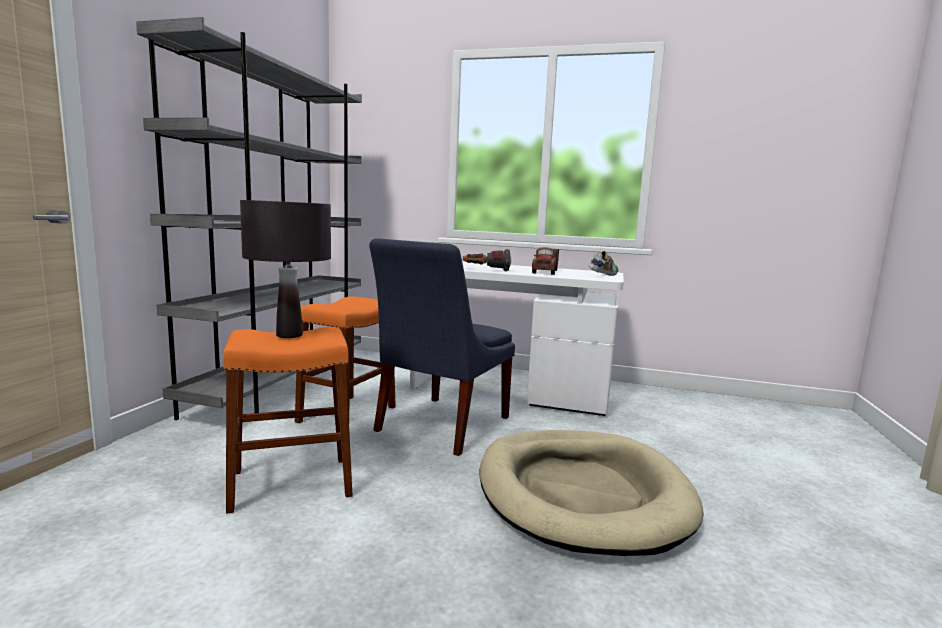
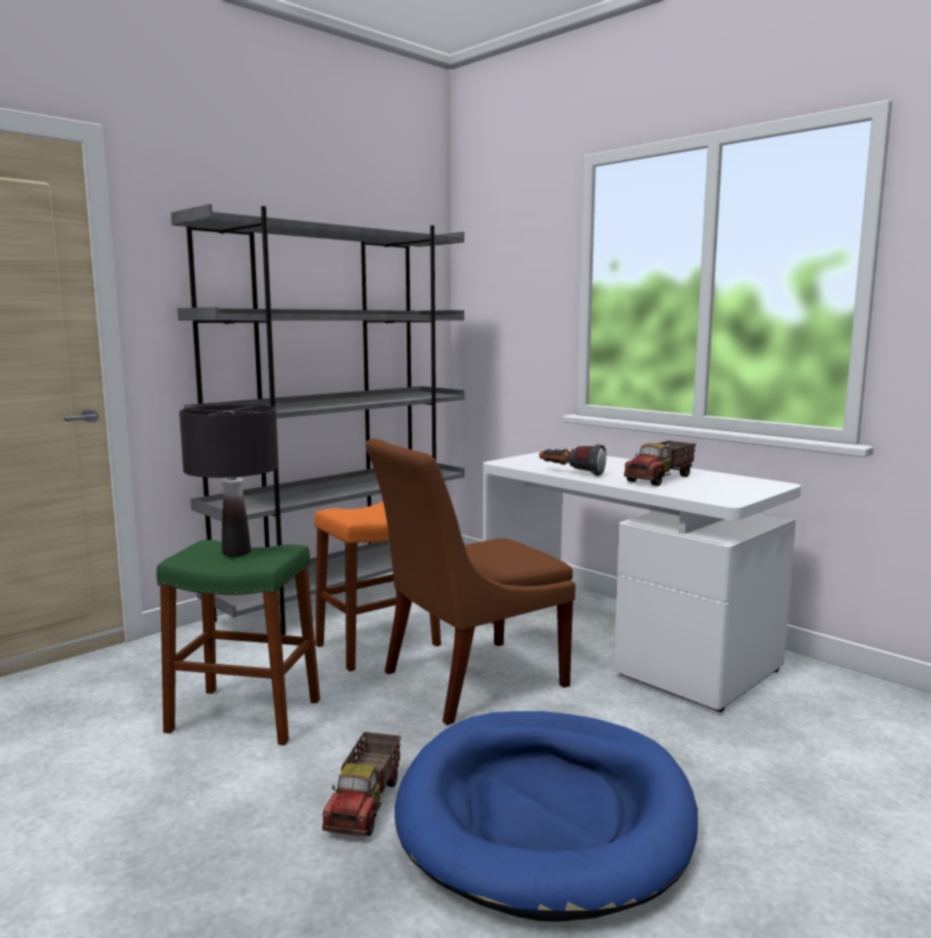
camera: 30 degrees right, 0 degrees up
(291, 483) = (245, 715): orange stool -> green stool
(439, 426) = (467, 680): blue chair -> brown chair
(462, 520) = (366, 804): none -> toy truck
(581, 493) = (545, 814): beige dog bed -> blue dog bed
(603, 275) = (741, 491): shoe -> none

